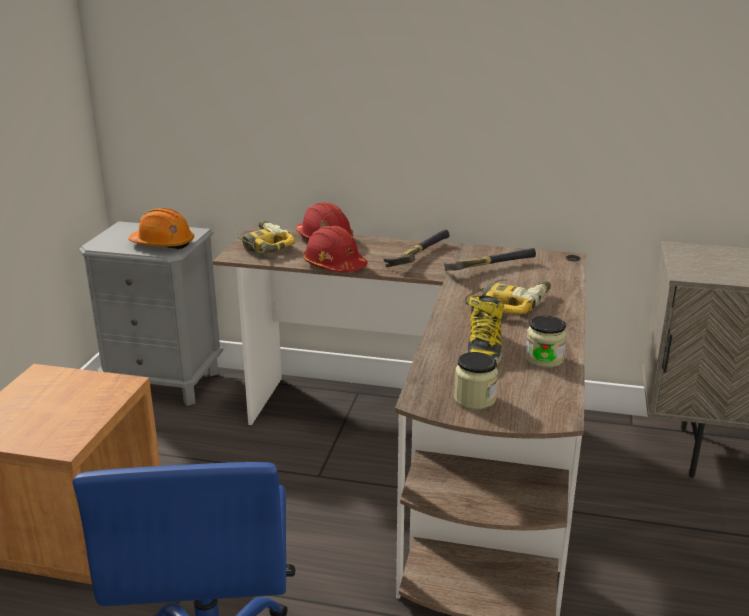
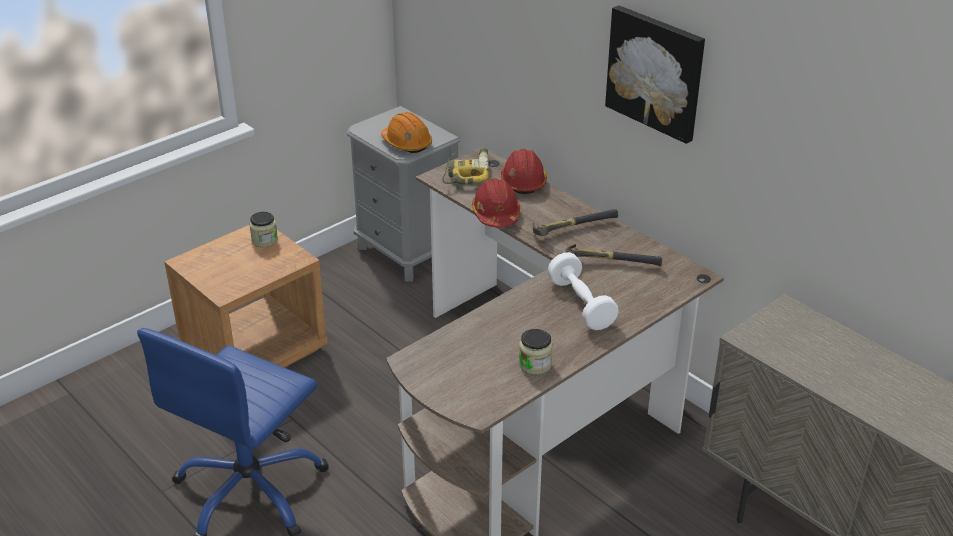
camera: 35 degrees right, 10 degrees up
(474, 399) = (443, 374): jar -> jar (264, 240)
(480, 64) = (656, 72): none -> picture
(483, 350) = (502, 338): boot -> none
(509, 303) = (581, 304): power drill -> white dumbbell

